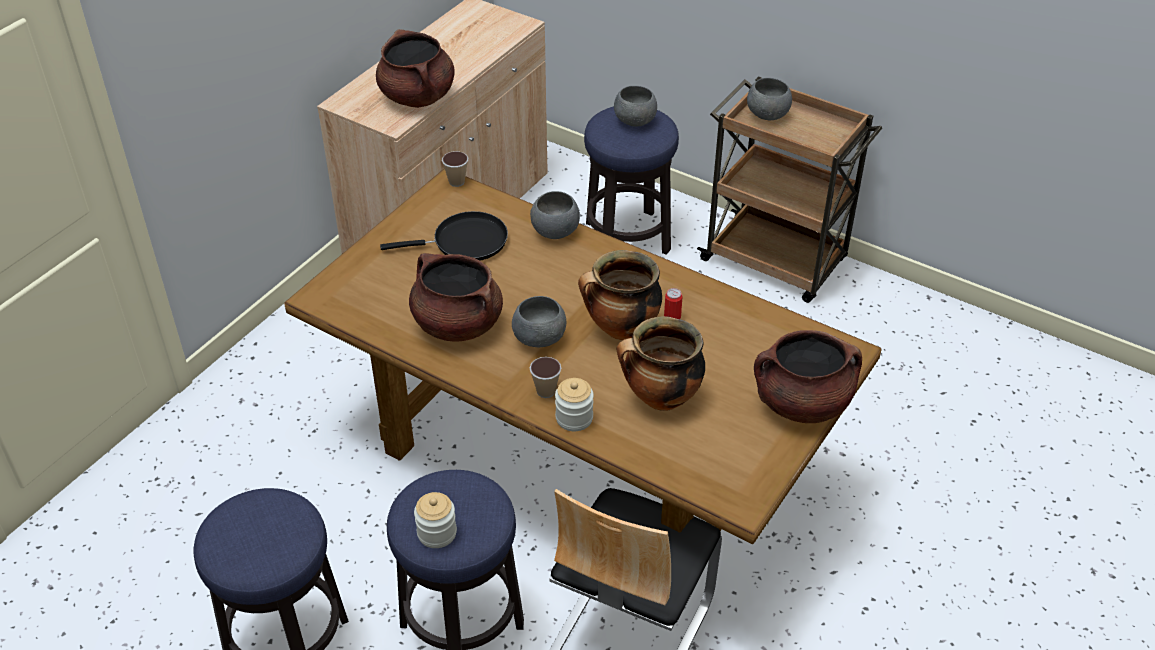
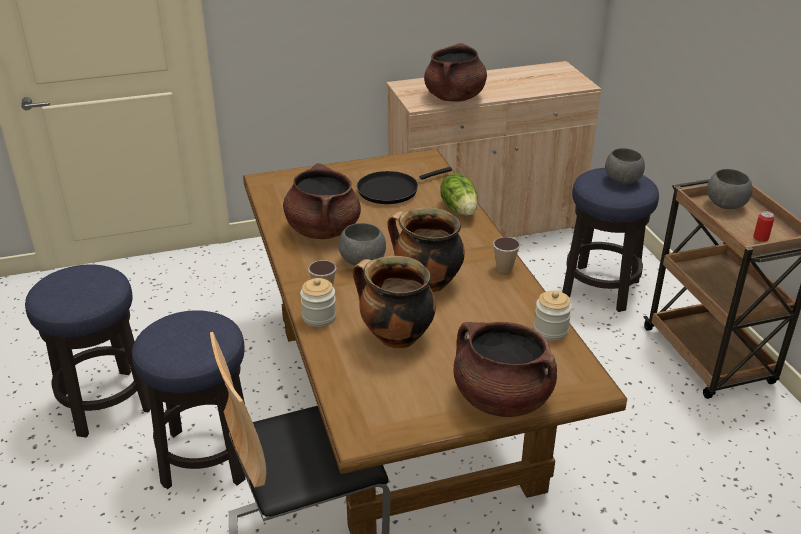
camera: 40 degrees right, 10 degrees down
(437, 533) = (162, 343): jar -> jar (551, 330)
(456, 182) = (433, 158): cup -> cup (504, 268)
(465, 242) = (392, 190): black frying pan -> black frying pan turned 120 degrees clockwise
(555, 232) = (460, 209): grey bowl -> lettuce
(672, 317) = (475, 293): can -> can (760, 238)

